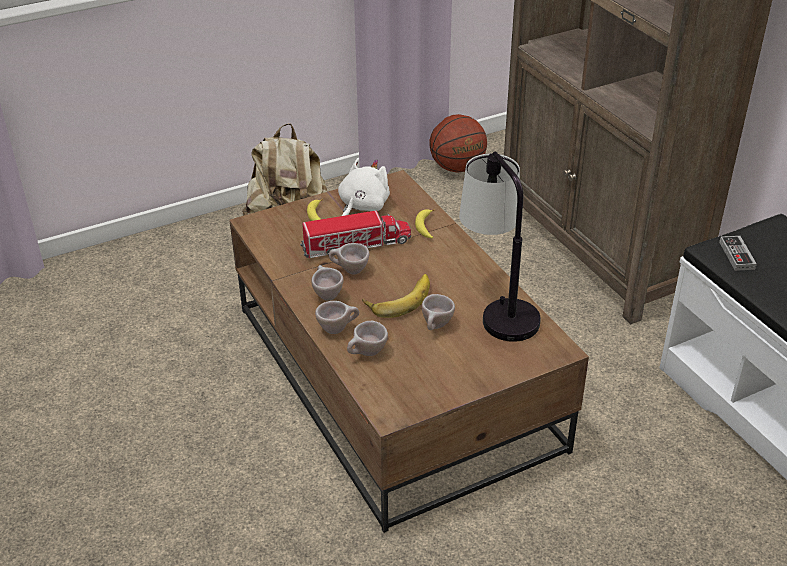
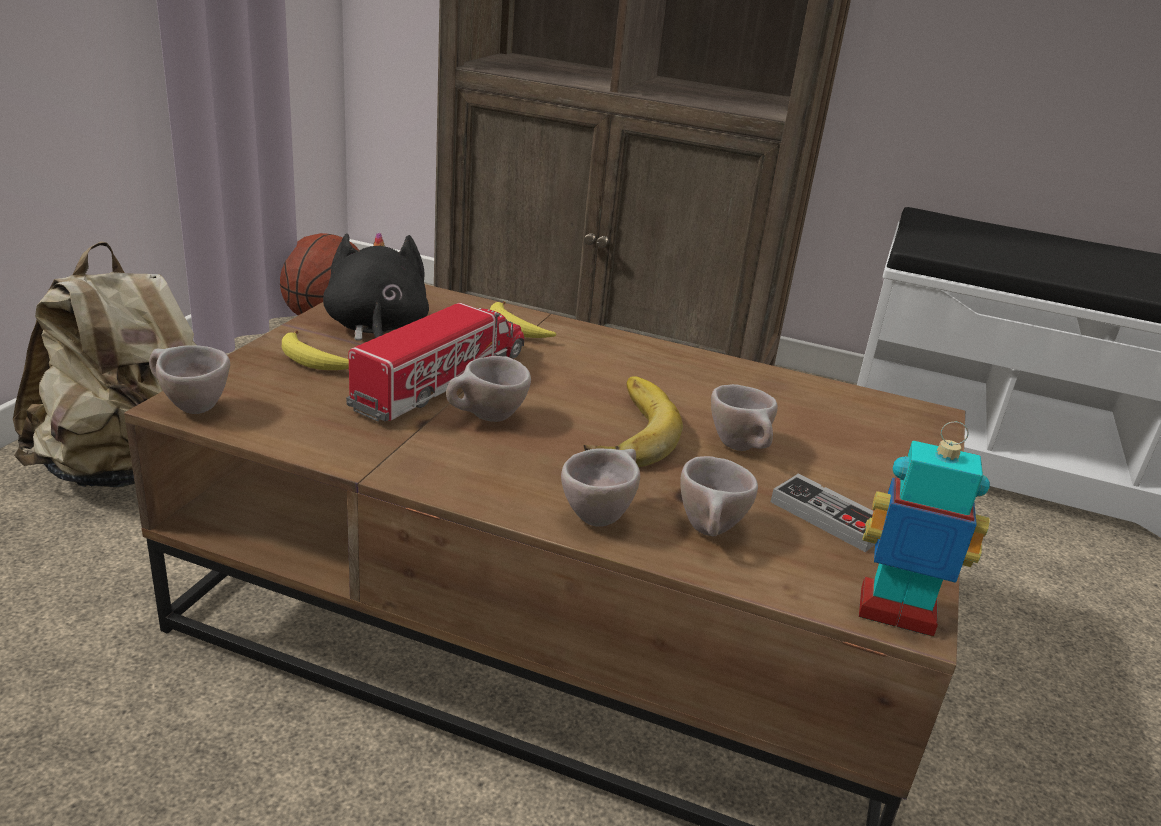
camera: 45 degrees left, 10 degrees down
(326, 294) = (498, 467): beige cup -> beige cup (188, 406)
(362, 207) = (376, 328): white plush toy -> black plush toy
(387, 412) = (896, 614): none -> toy robot
(496, 306) = (770, 392): table lamp -> none
(736, 255) = (951, 245): game controller -> game controller (828, 517)

